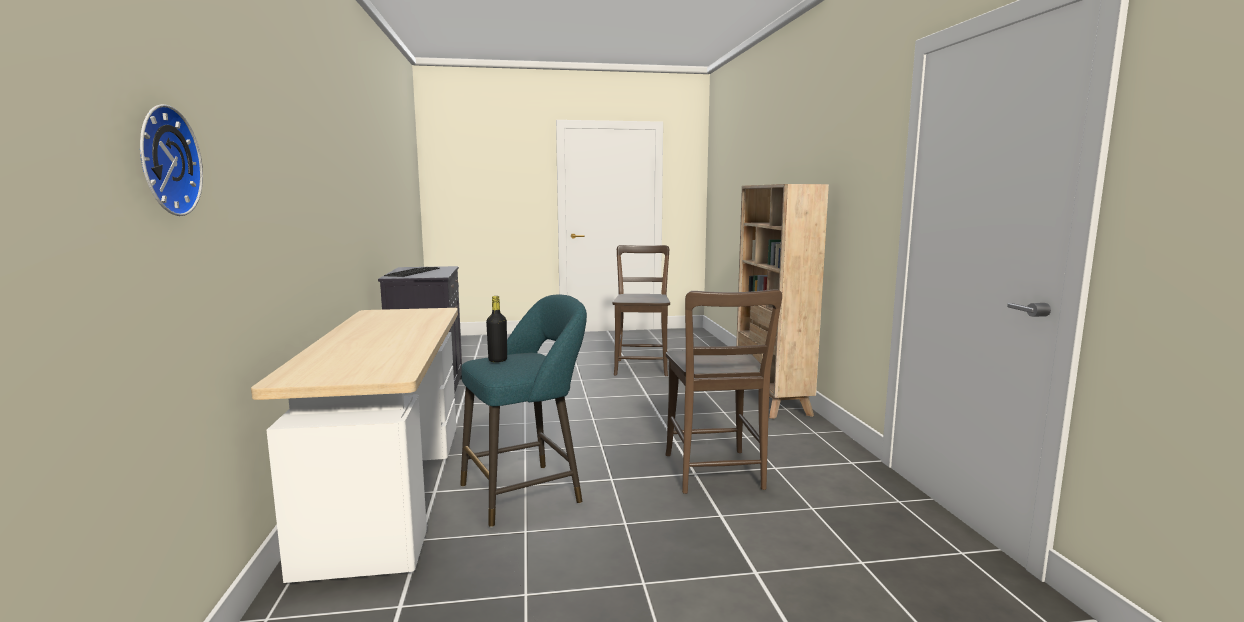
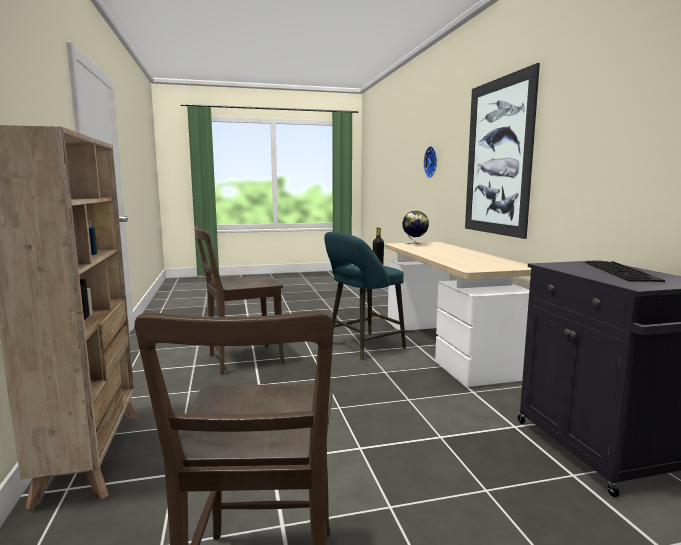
camera: 175 degrees right, 0 degrees up
(304, 179) = (497, 157): none -> picture
(355, 372) = (415, 244): none -> globe
(714, 474) = (241, 360): brown chair -> brown chair turned 105 degrees counterclockwise

